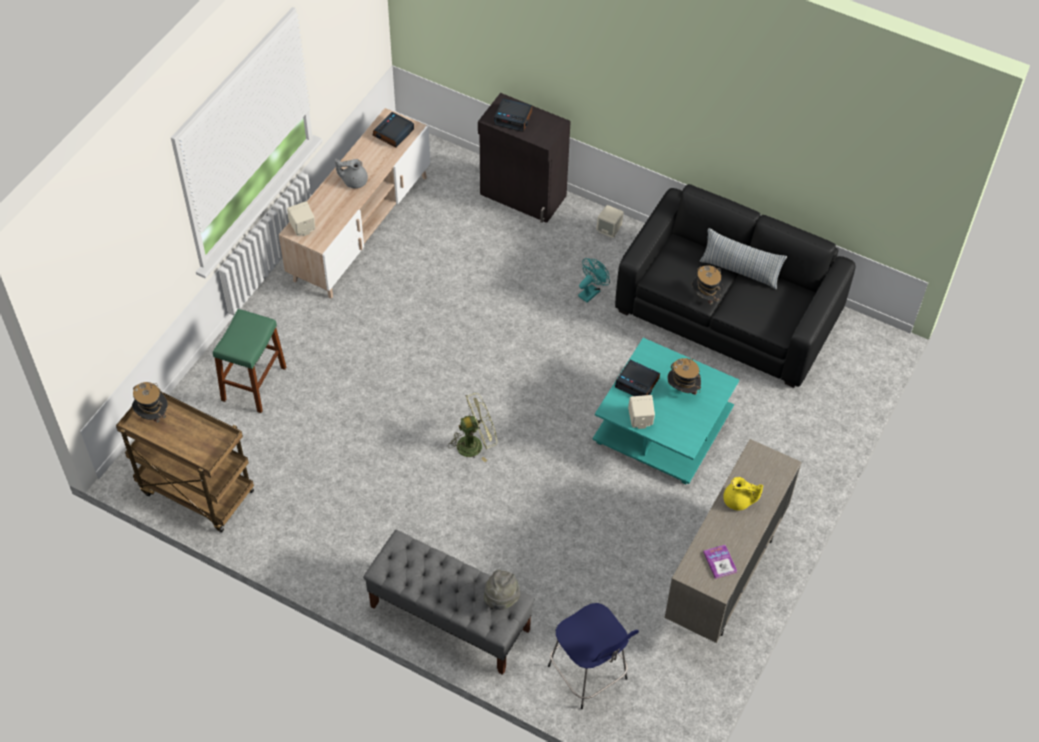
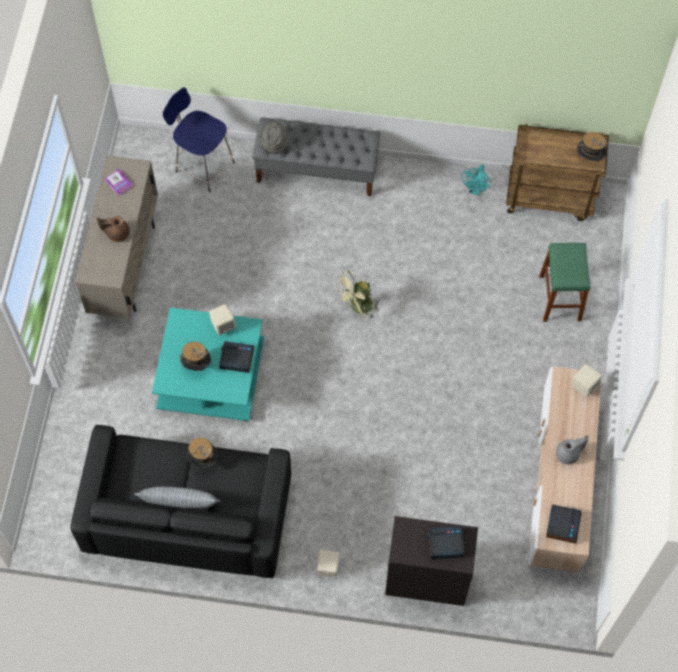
camera: 160 degrees right, 10 degrees up
(591, 291) = (319, 490): turquoise fan -> turquoise fan (475, 190)
(738, 501) = (117, 233): yellow teapot -> brown teapot

